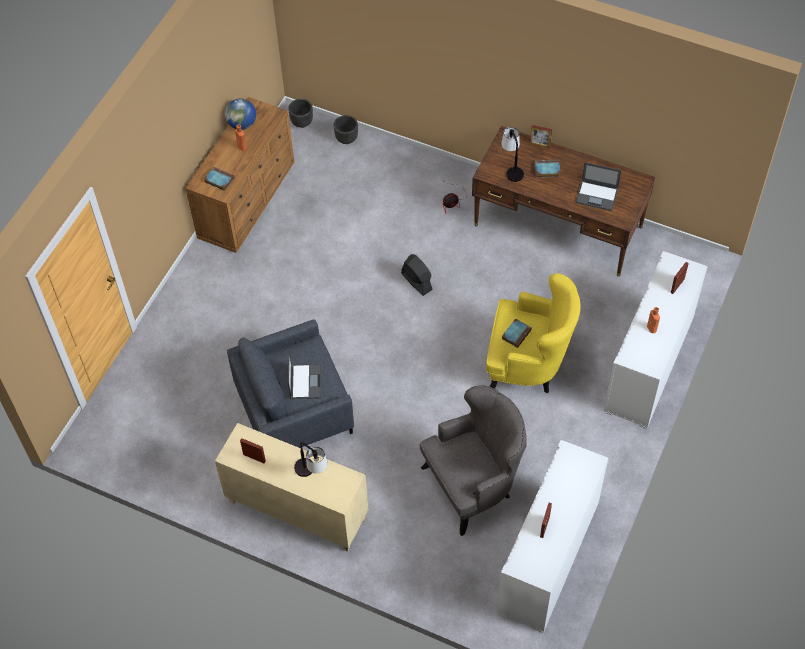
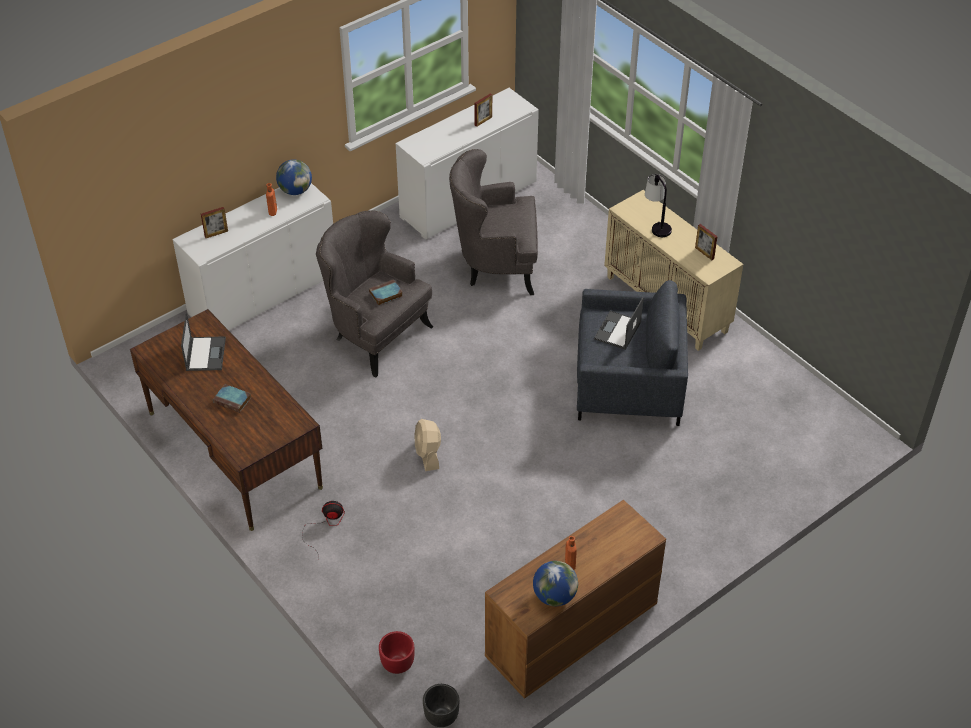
camera: 155 degrees left, 10 degrees down
(218, 180) = (620, 531): book -> none
(346, 139) = (397, 665): black planter -> red planter
(416, 281) = (428, 454): black fan -> beige fan
(511, 169) = (269, 417): table lamp -> none
(527, 366) = (375, 334): yellow armchair -> grey armchair
(540, 145) = (215, 430): picture frame -> none
(597, 195) = (205, 353): laptop -> laptop turned 45 degrees clockwise
(651, 359) = (295, 190): none -> globe

